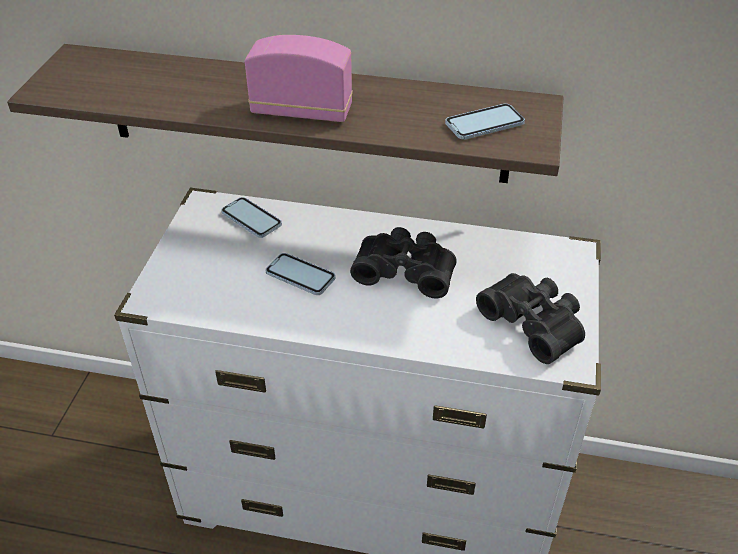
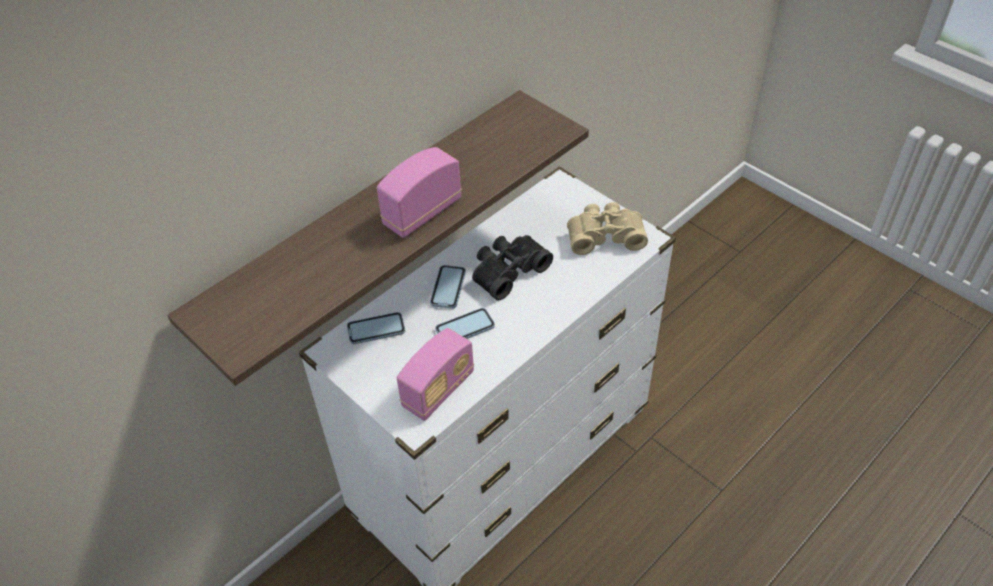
camera: 55 degrees left, 5 degrees up
(206, 294) = (438, 390): none -> radio
(484, 124) = (519, 137): phone -> phone (448, 288)
(534, 323) = (605, 235): black binoculars -> beige binoculars

